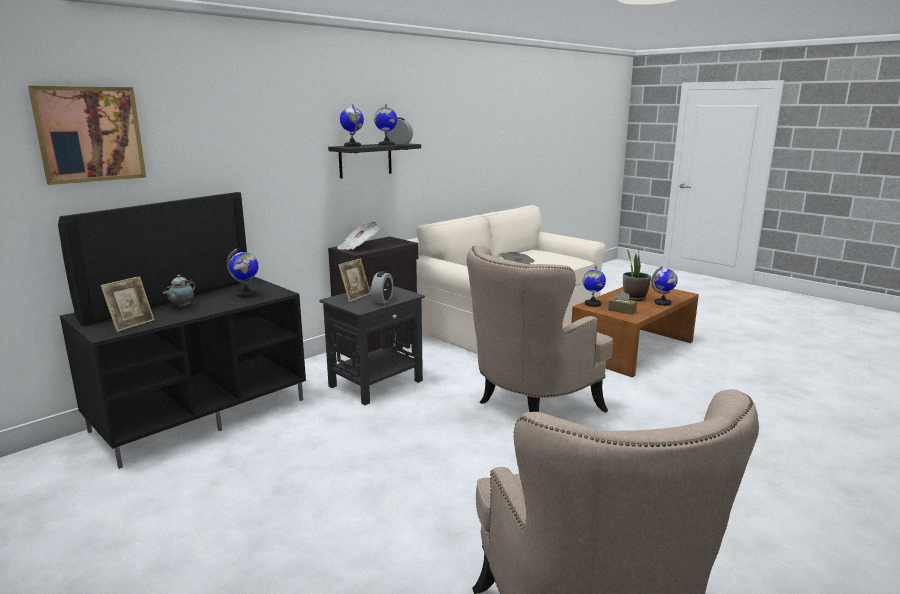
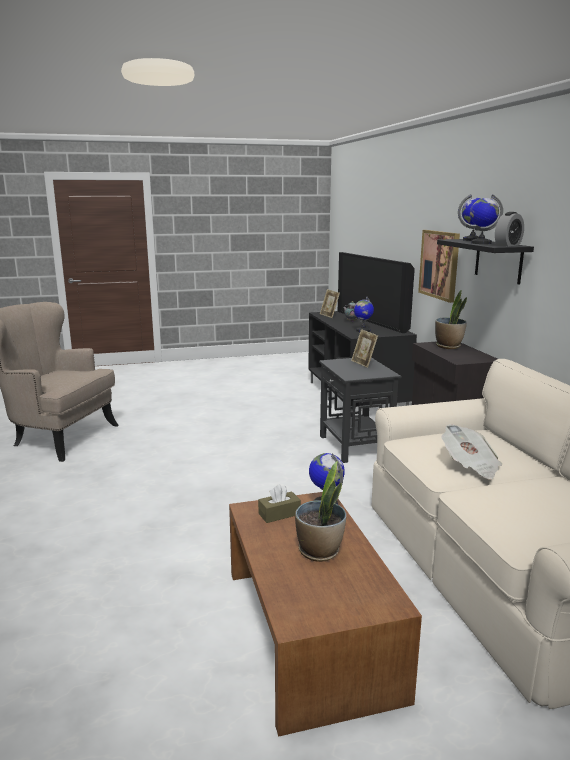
camera: 120 degrees right, 0 degrees up
(90, 134) = (382, 212): picture -> picture (439, 264)
(358, 247) = (448, 346): newspaper -> potted plant
(382, 300) = (345, 368): alarm clock -> none
(530, 406) = (245, 491): beige armchair -> none
(662, 303) = (272, 565): globe -> none

